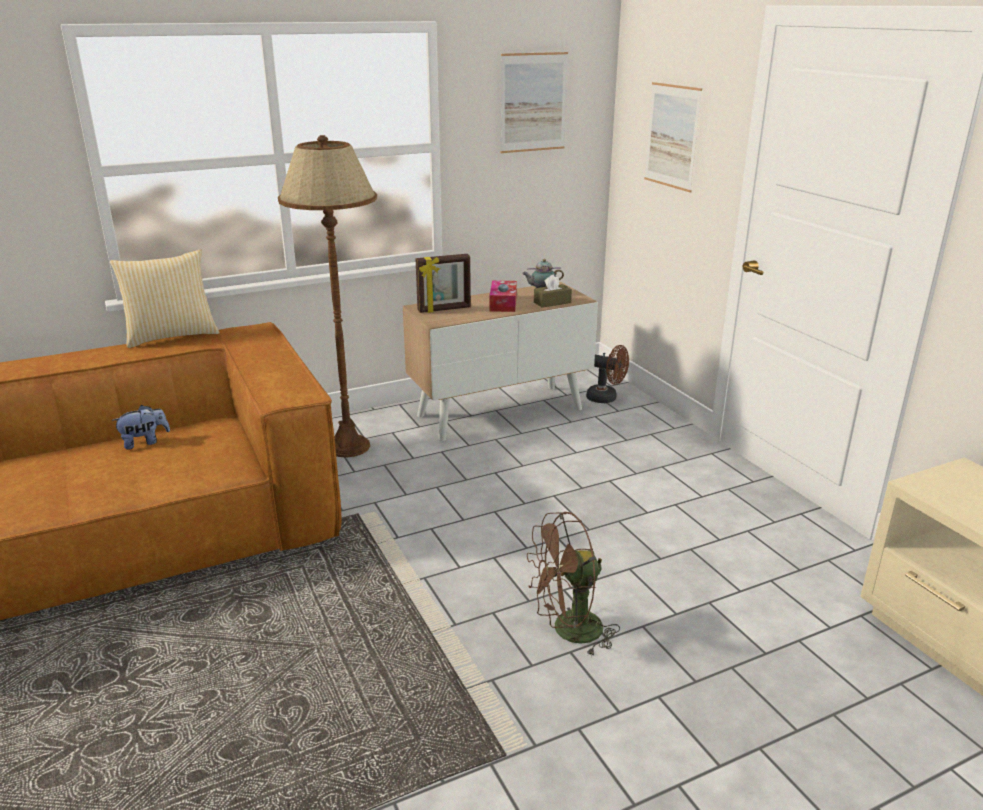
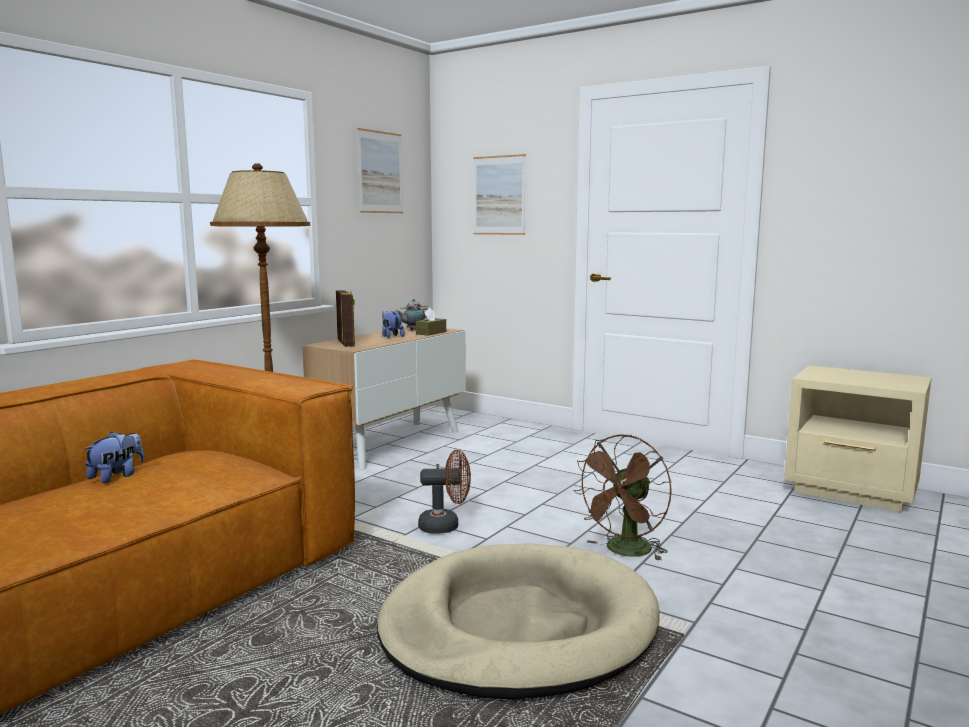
camera: 30 degrees left, 15 degrees down
(172, 336) = (91, 376): pillow -> none
(377, 682) = (518, 627): none -> beige dog bed
(444, 309) = (346, 343): picture frame -> picture frame turned 60 degrees counterclockwise
(503, 303) = (391, 336): tissue box -> plush toy
(606, 398) = (469, 423): brown fan -> brown fan (445, 526)

